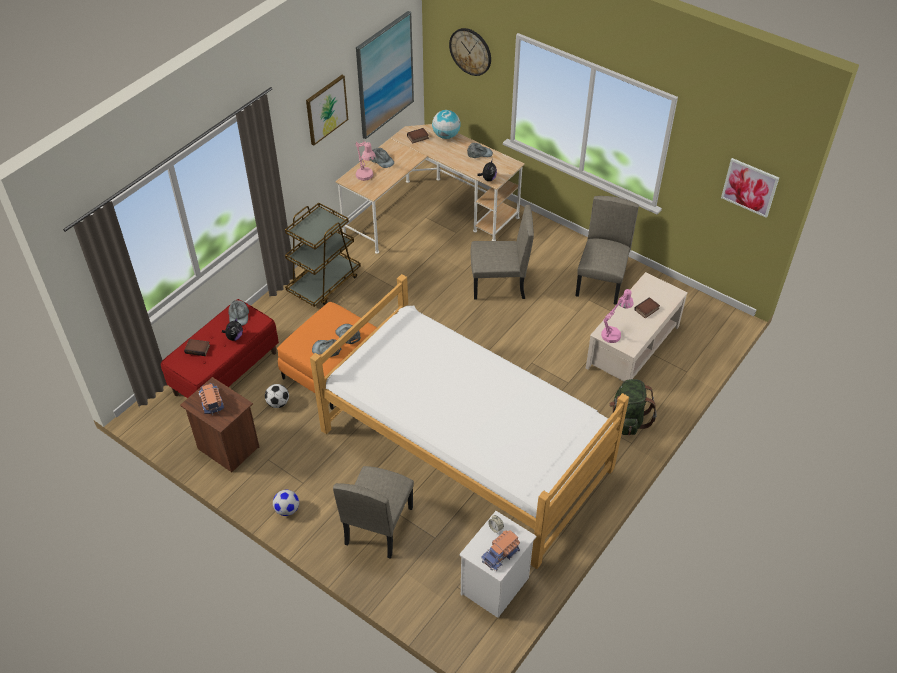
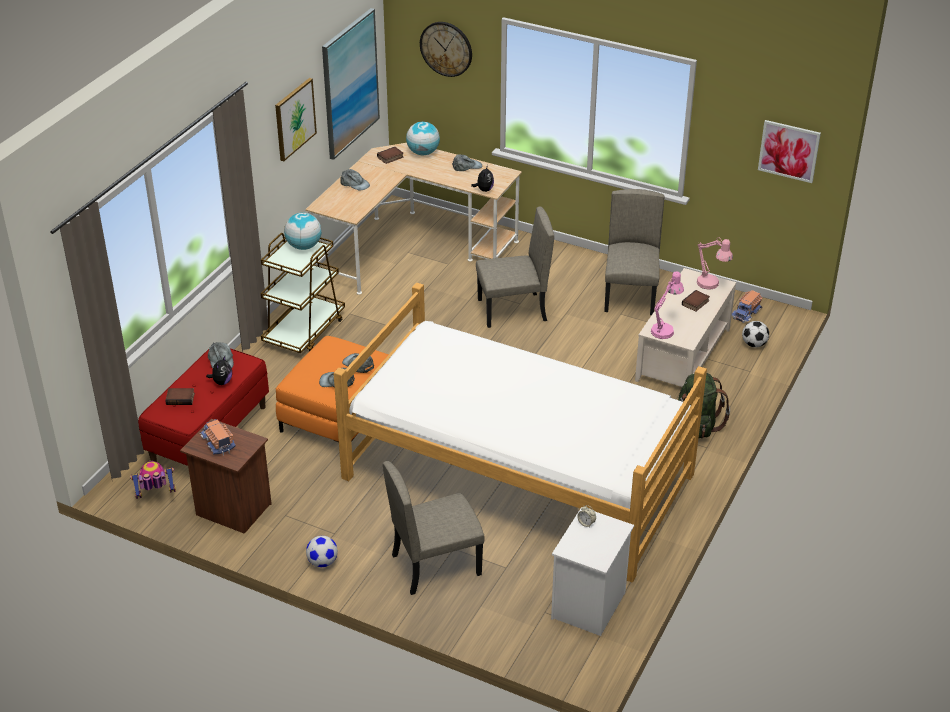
camera: 10 degrees left, 10 degrees down
(170, 428) = (156, 498): none -> toy robot
(278, 403) = (282, 457): football -> football (754, 344)
(324, 219) = (304, 246): none -> globe
(366, 177) = (340, 201): pink table lamp -> pink table lamp (711, 285)
(378, 525) = (436, 564): beige chair -> beige chair turned 60 degrees clockwise
(501, 555) = (599, 547): toy truck -> toy truck (746, 313)

